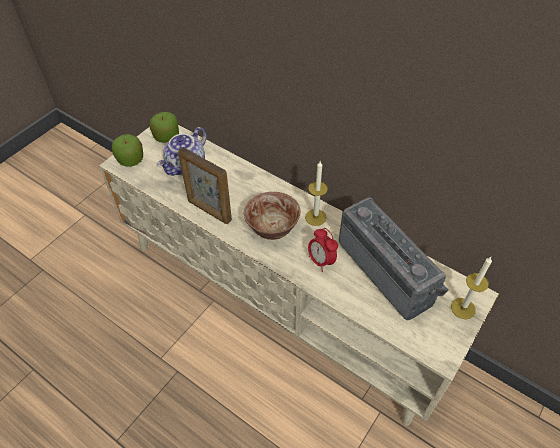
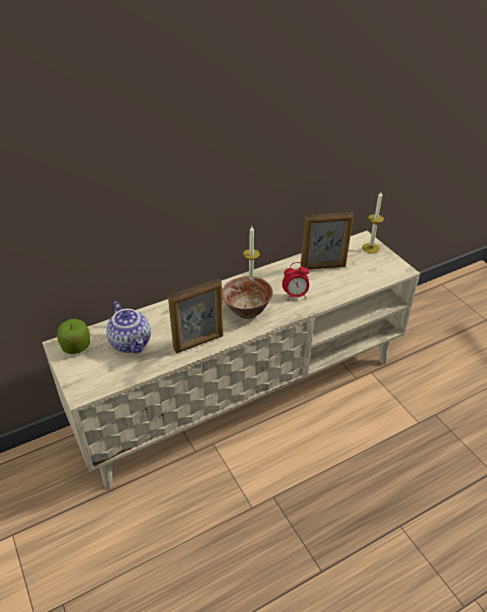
camera: 65 degrees left, 10 degrees down
(131, 160) = (85, 381): apple -> none
(388, 270) = (323, 267): radio -> picture frame

